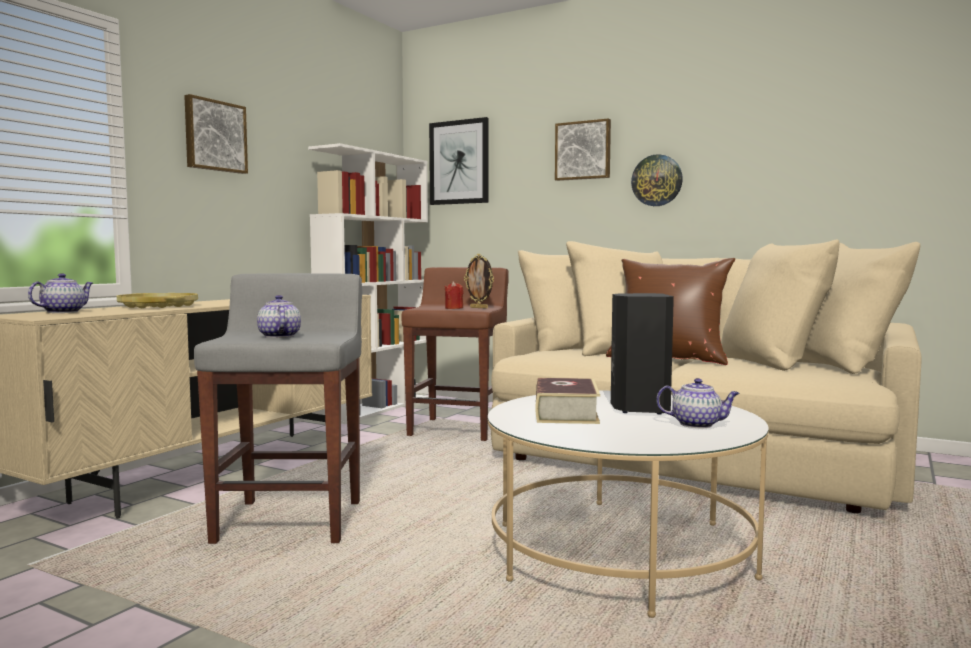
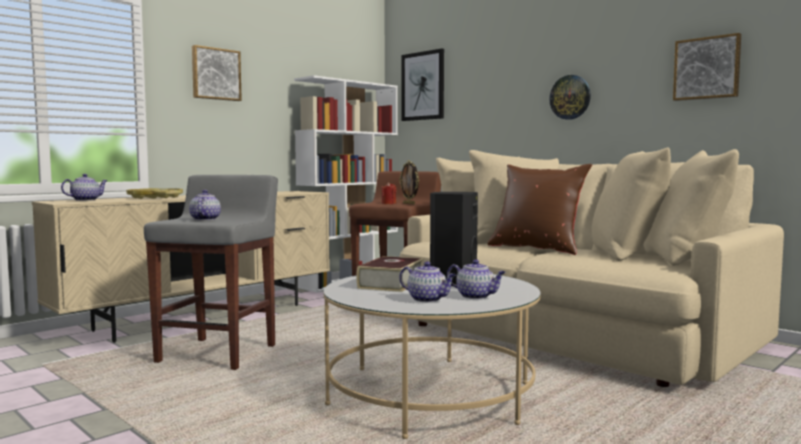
camera: 15 degrees right, 0 degrees up
(583, 150) = (513, 73): picture -> picture (707, 68)
(650, 432) = (428, 299): none -> teapot

